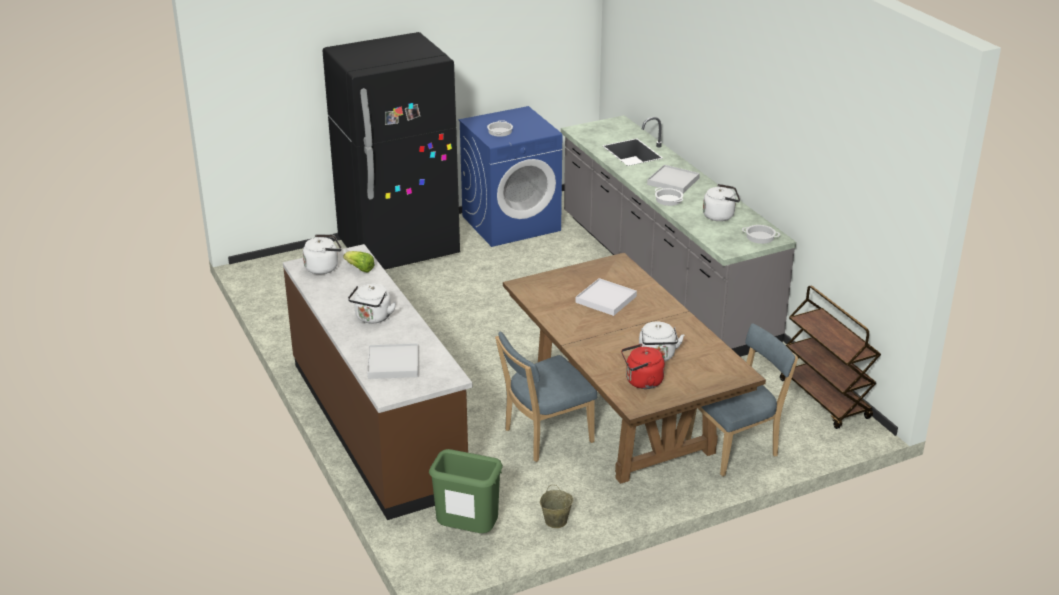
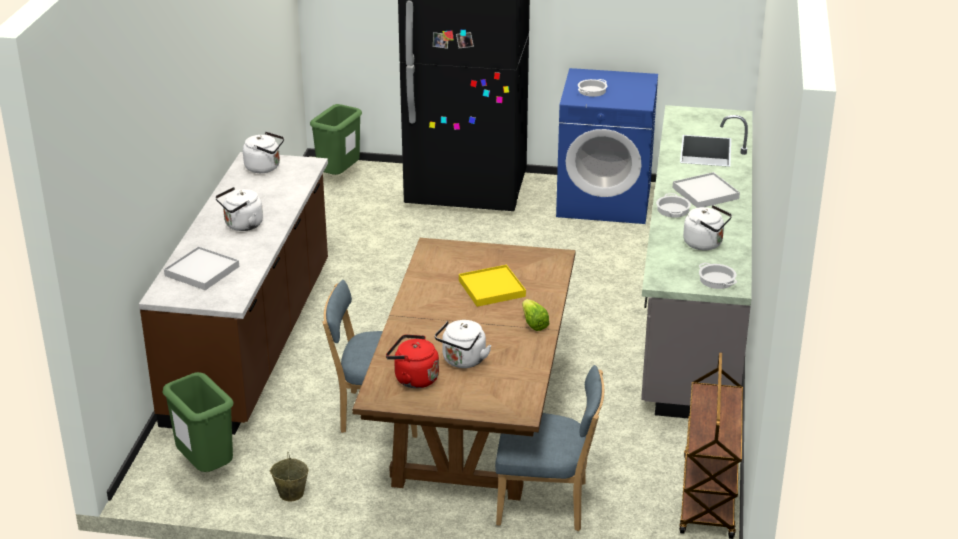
camera: 35 degrees right, 0 degrees up
(279, 272) = (339, 176): none -> green trash can
(360, 269) = (292, 179): lettuce -> lettuce (533, 323)
(606, 299) = (492, 288): white tray -> yellow tray

